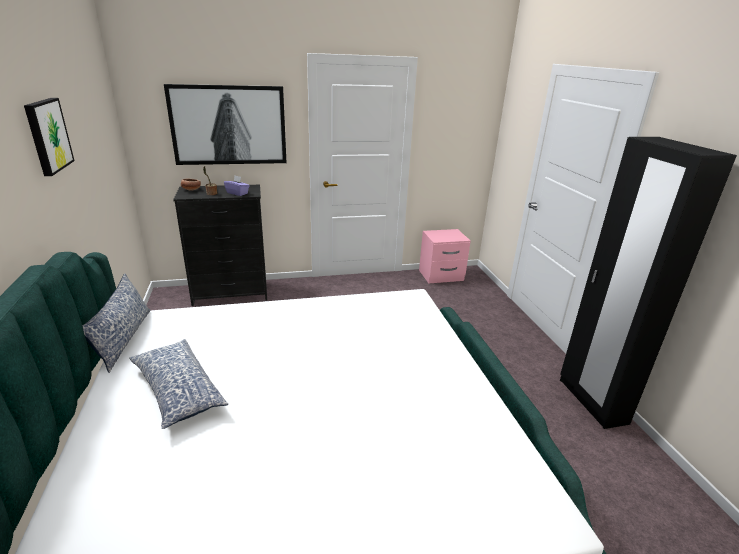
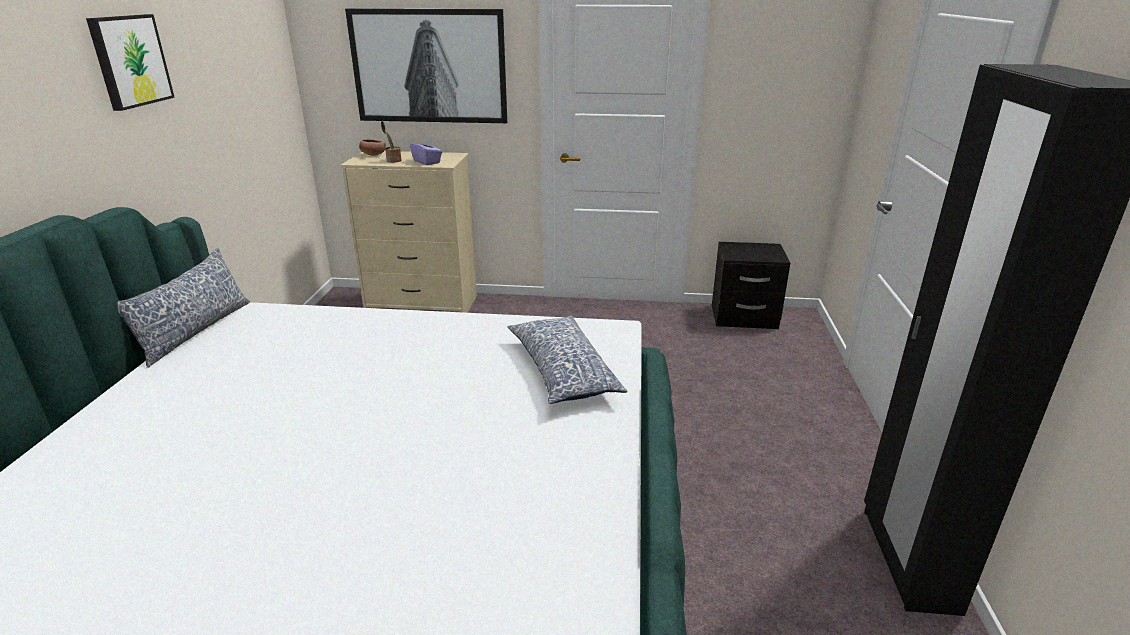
camera: 20 degrees right, 0 degrees up
(177, 390) = (203, 402): pillow -> pillow (562, 371)
(230, 293) = (422, 305): black dresser -> beige dresser
(441, 276) = (744, 318): pink nightstand -> black nightstand

